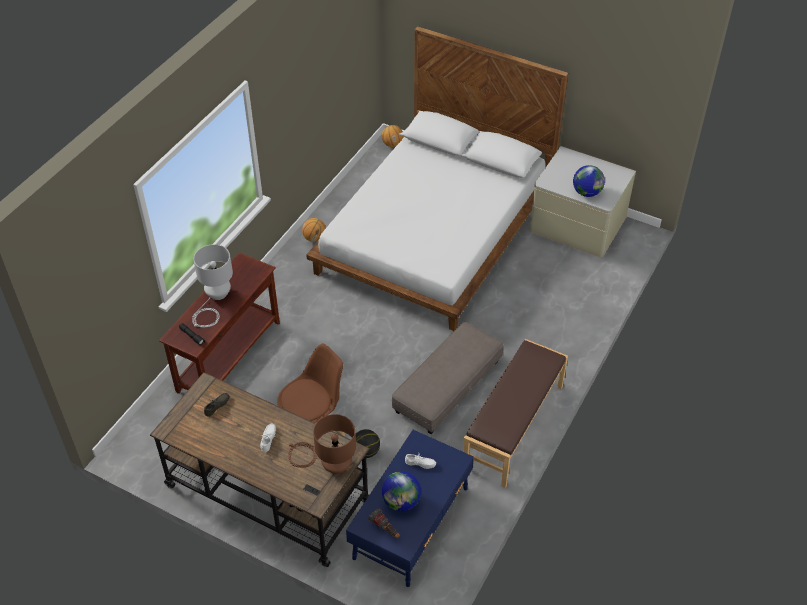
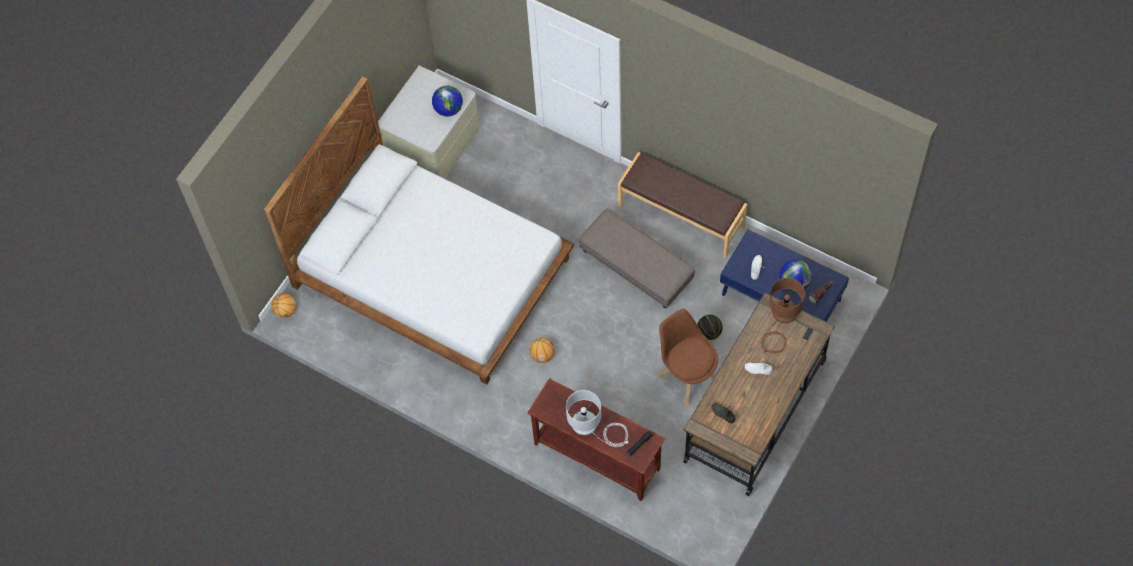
camera: 85 degrees left, 15 degrees up
(315, 238) = (434, 385): basketball -> basketball (542, 355)

